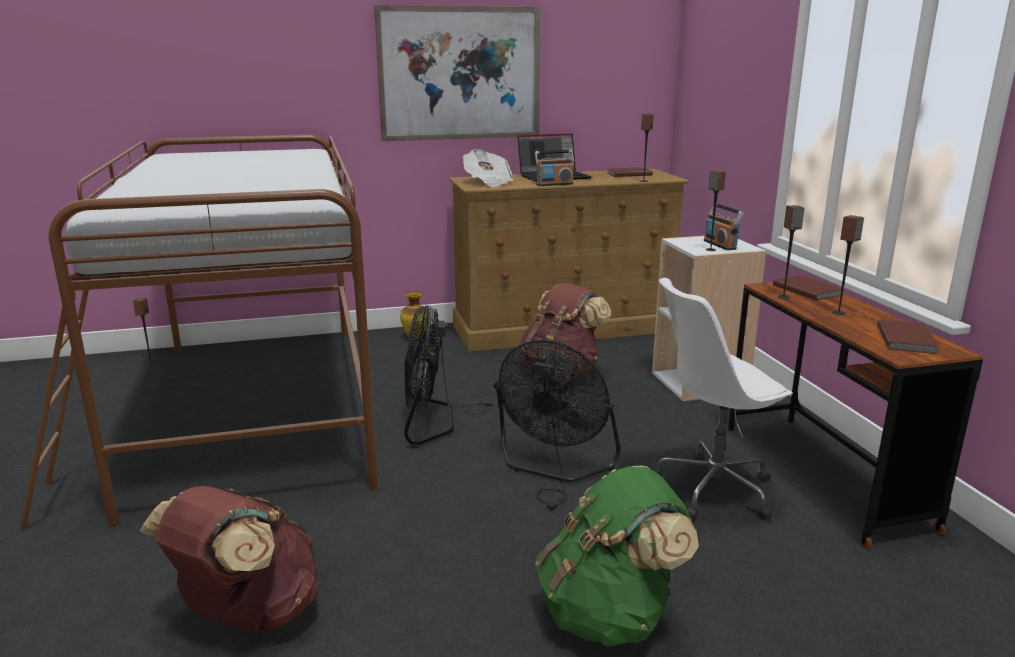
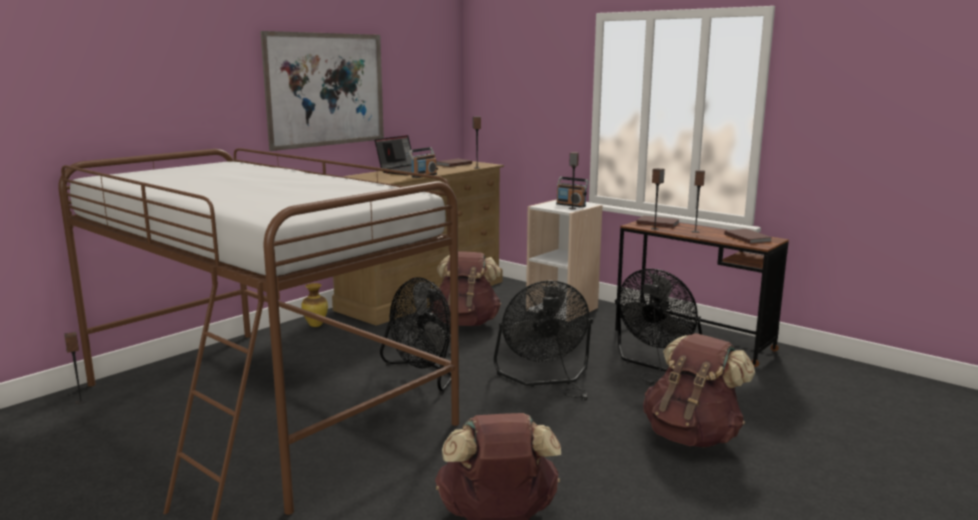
camera: 35 degrees left, 5 degrees down
(488, 182) = (370, 179): newspaper -> none
(609, 615) = (692, 436): green backpack -> brown backpack
(710, 490) = (652, 363): white office chair -> black fan

